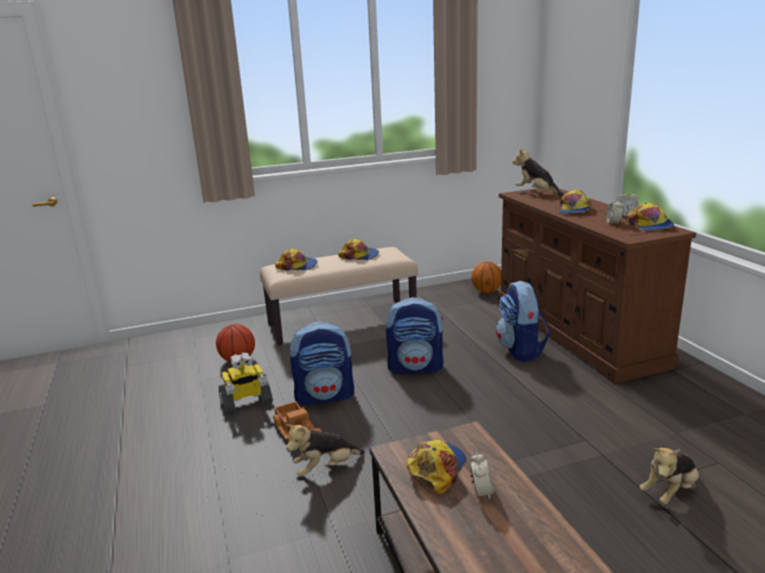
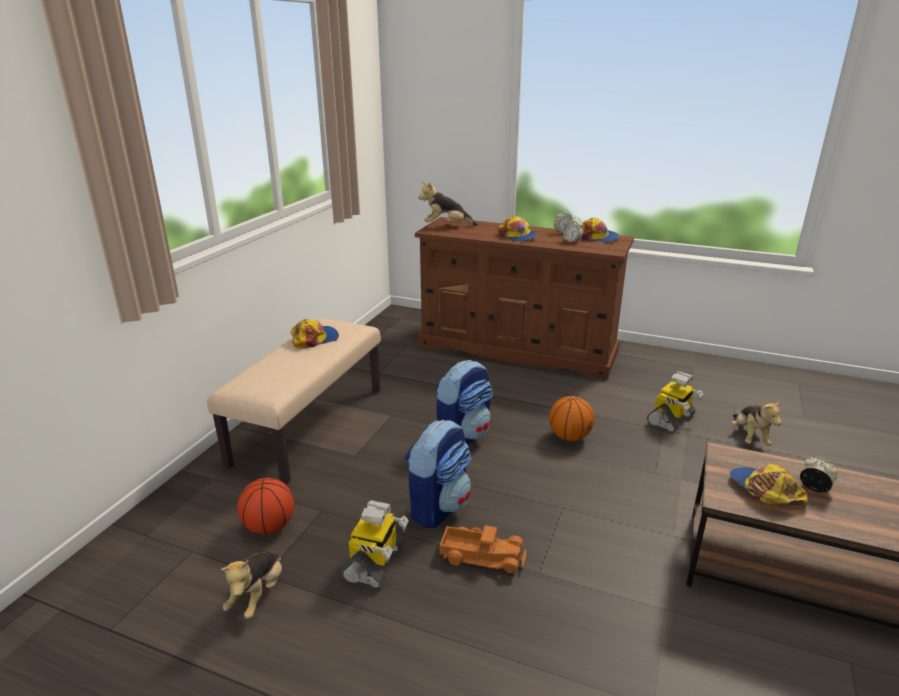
camera: 50 degrees left, 5 degrees up
(297, 266) = (268, 375): cap -> none
(325, 468) = (564, 568): plush toy -> plush toy (258, 595)
(486, 291) = (393, 340): basketball -> basketball (569, 437)
(521, 350) = (511, 382): backpack -> none
(610, 438) = (671, 420): none -> toy robot

